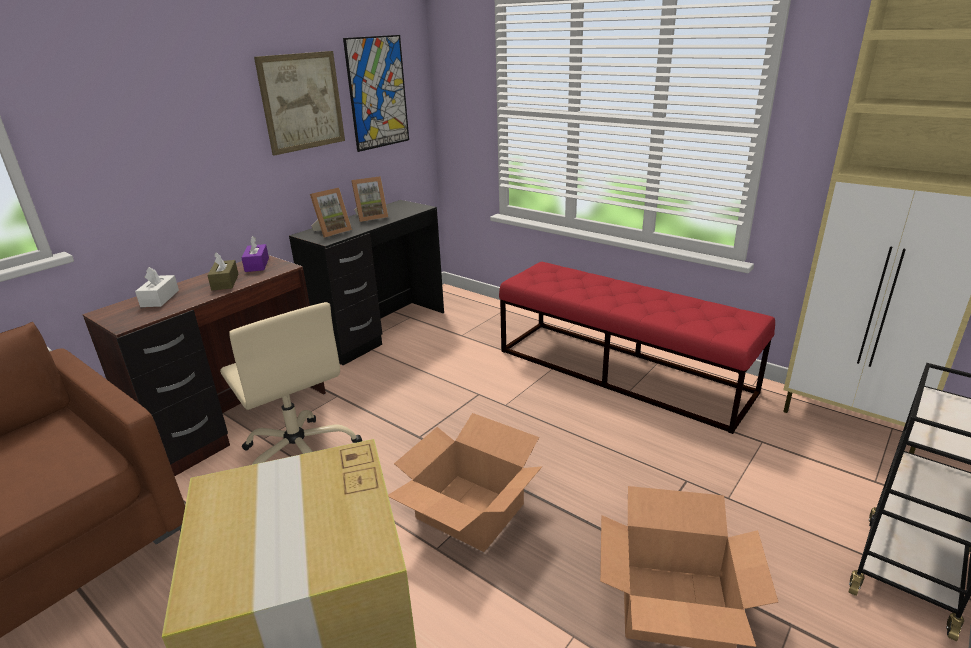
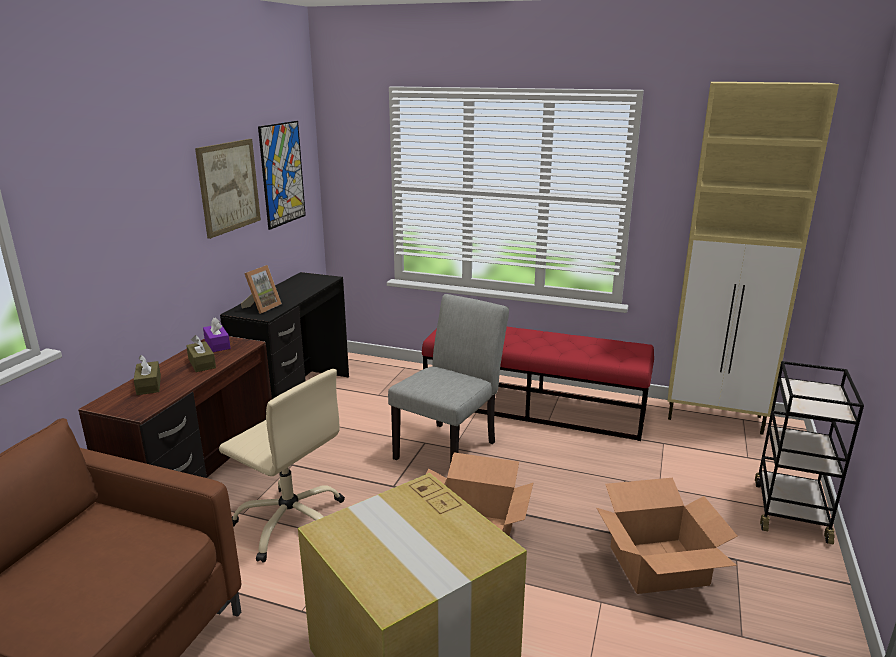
camera: 20 degrees left, 5 degrees down
(160, 298) = (149, 385): white tissue box -> brown tissue box
(371, 217) = (288, 291): picture frame -> none
(503, 403) = (450, 447): none -> grey chair

